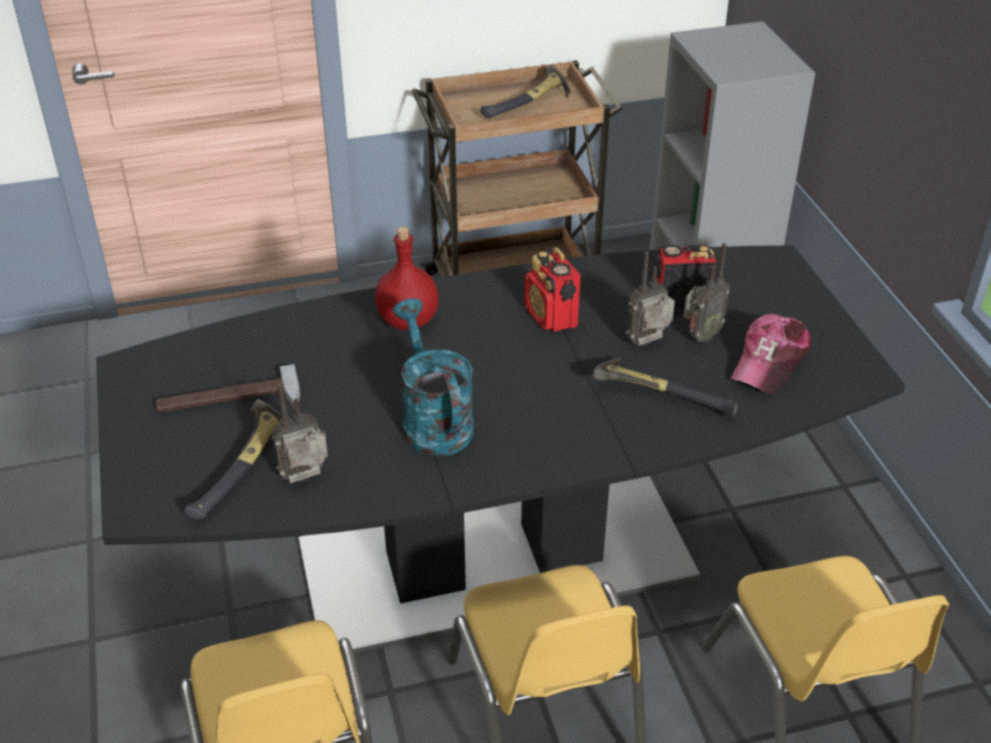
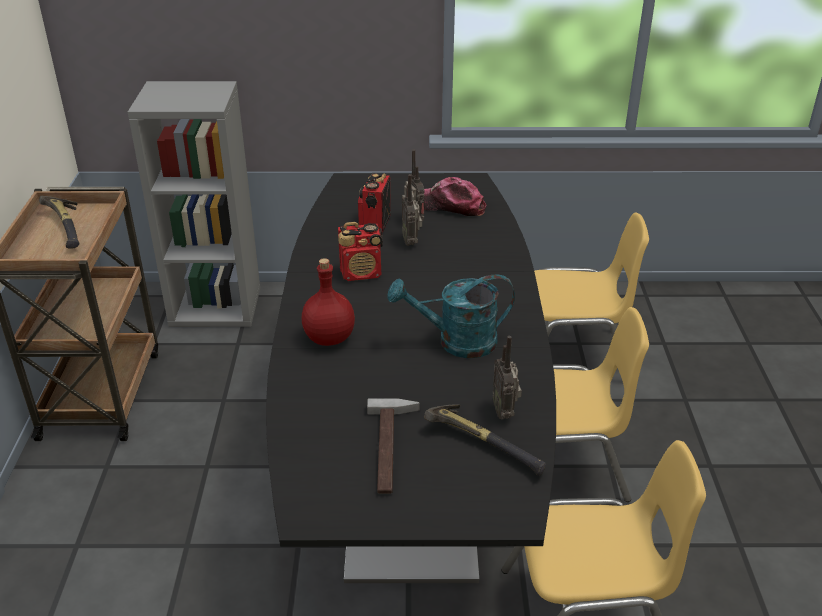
camera: 75 degrees left, 5 degrees down
(661, 395) = (465, 248): hammer -> none
(770, 362) = (449, 206): cap -> cap turned 150 degrees clockwise

